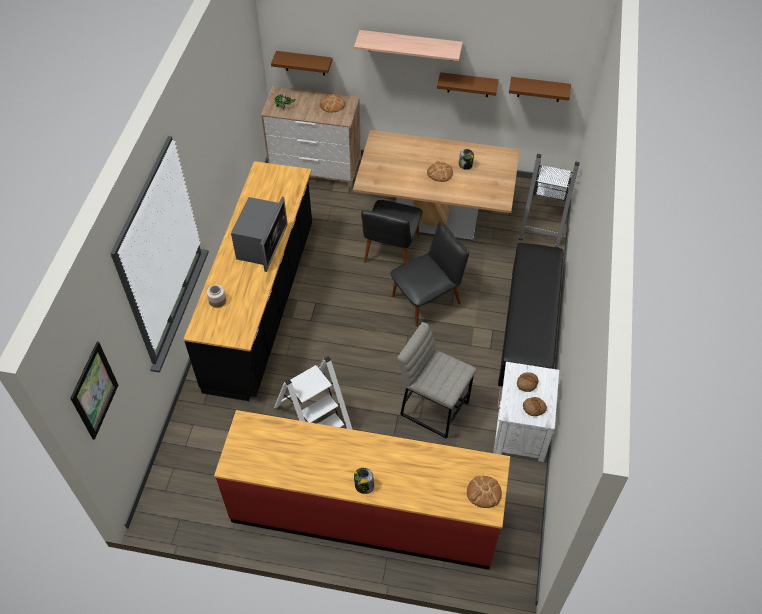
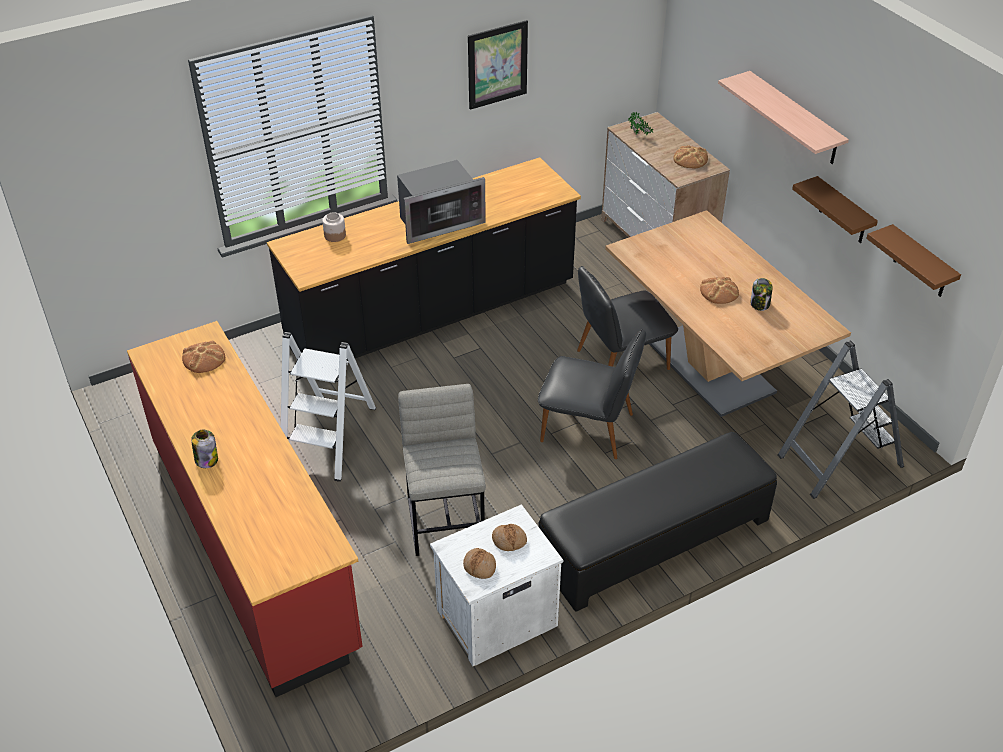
camera: 50 degrees right, 10 degrees down
(94, 391) = (88, 180): picture -> picture (497, 64)
(304, 63) = (692, 95): brown shelf -> none
(484, 492) = (285, 561): bread -> bread (203, 358)

